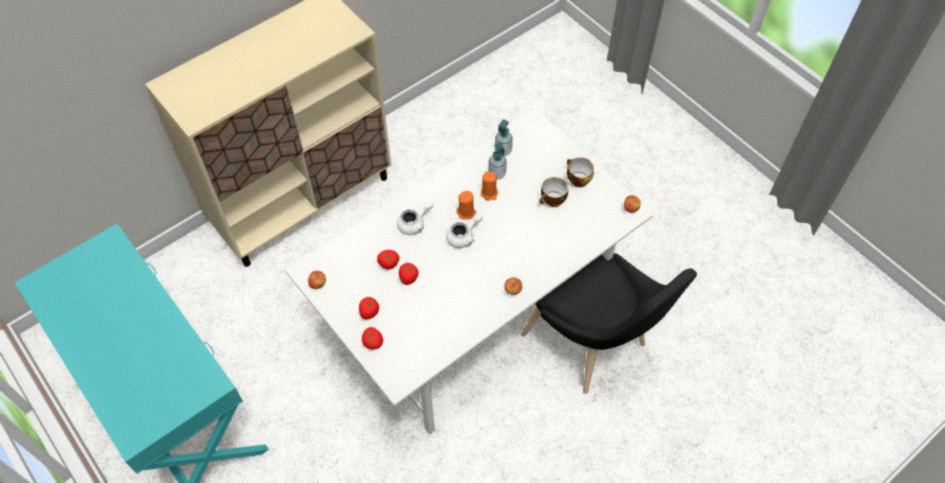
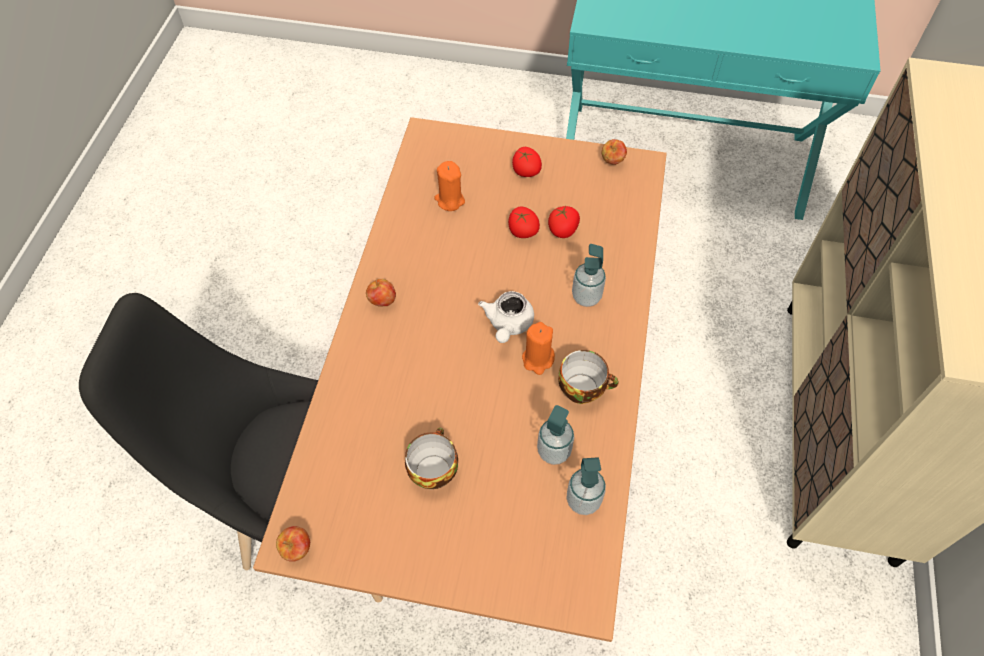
camera: 140 degrees right, 0 degrees up
(373, 342) = (490, 149): tomato -> none
(414, 224) = (586, 297): white teapot -> soap dispenser
(472, 318) = (490, 438): white dining table -> brown dining table
(489, 193) = (535, 411): orange candle -> orange candle (449, 200)
(577, 179) = (423, 539): cup -> cup (584, 388)

